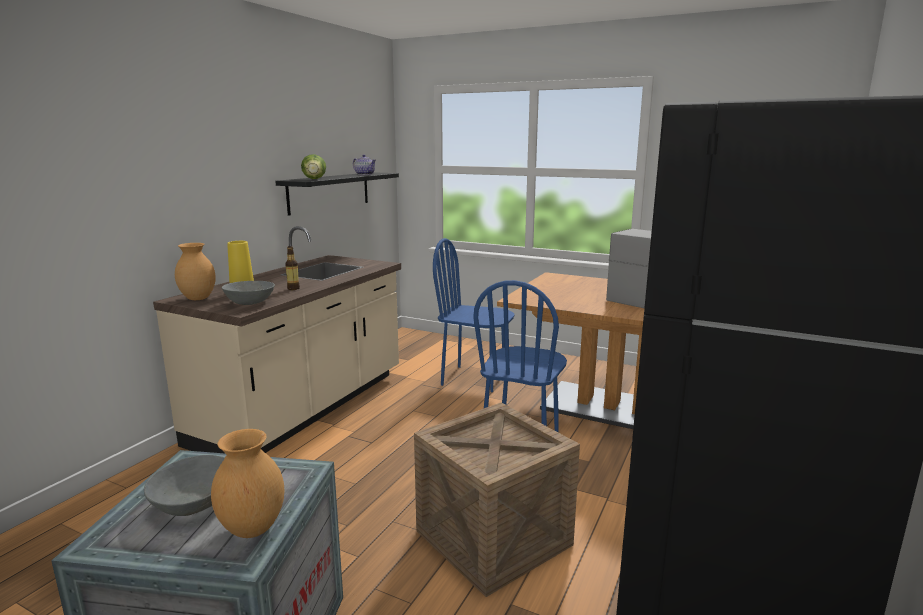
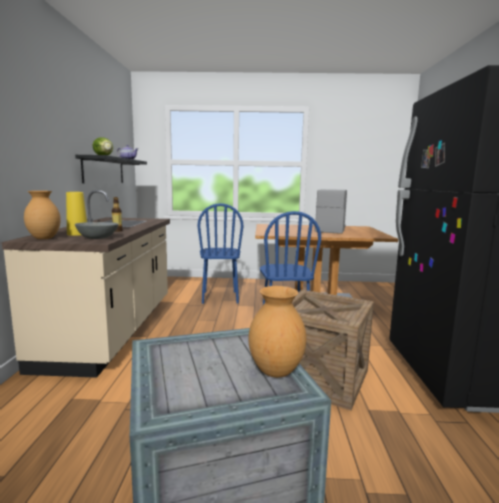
camera: 25 degrees left, 5 degrees down
(193, 503) = (202, 368): grey bowl -> none
(474, 379) = (220, 297): blue chair -> blue chair turned 90 degrees counterclockwise

